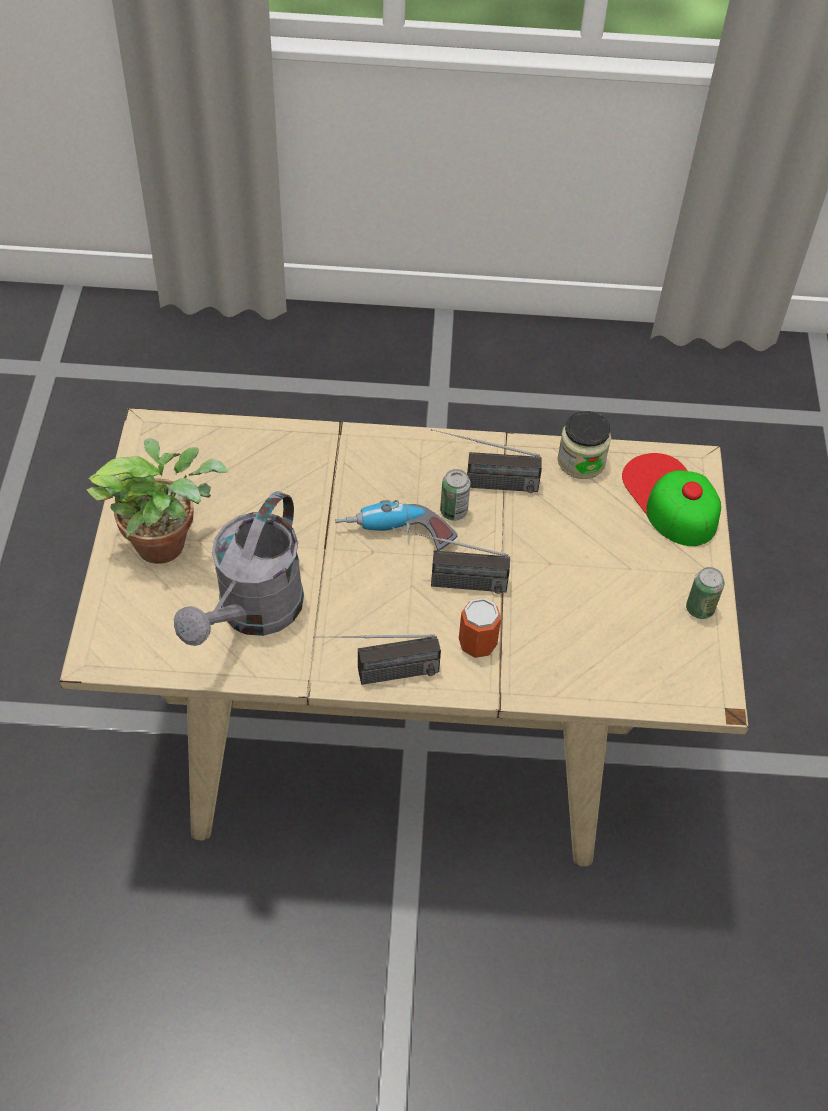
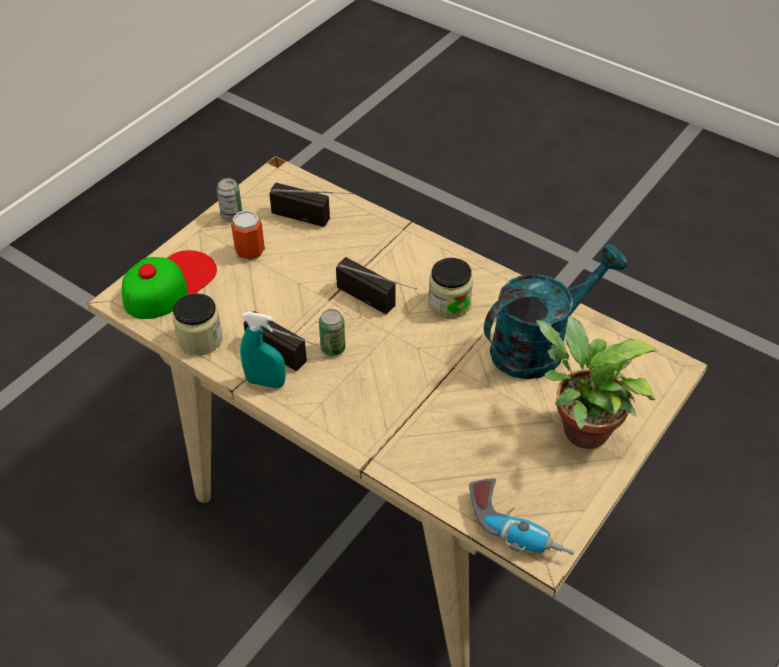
camera: 145 degrees left, 5 degrees down
(253, 614) = (539, 345): grey watering can -> turquoise watering can
(377, 617) = (449, 303): none -> jar
(377, 675) = (475, 270): radio -> radio (316, 218)
(395, 536) = (392, 351): power drill -> power drill (517, 527)
(477, 643) = (394, 259): can -> can (250, 251)
(485, 452) = (265, 382): none -> turquoise spray bottle
(670, 499) = (169, 284): cap -> cap turned 150 degrees counterclockwise

